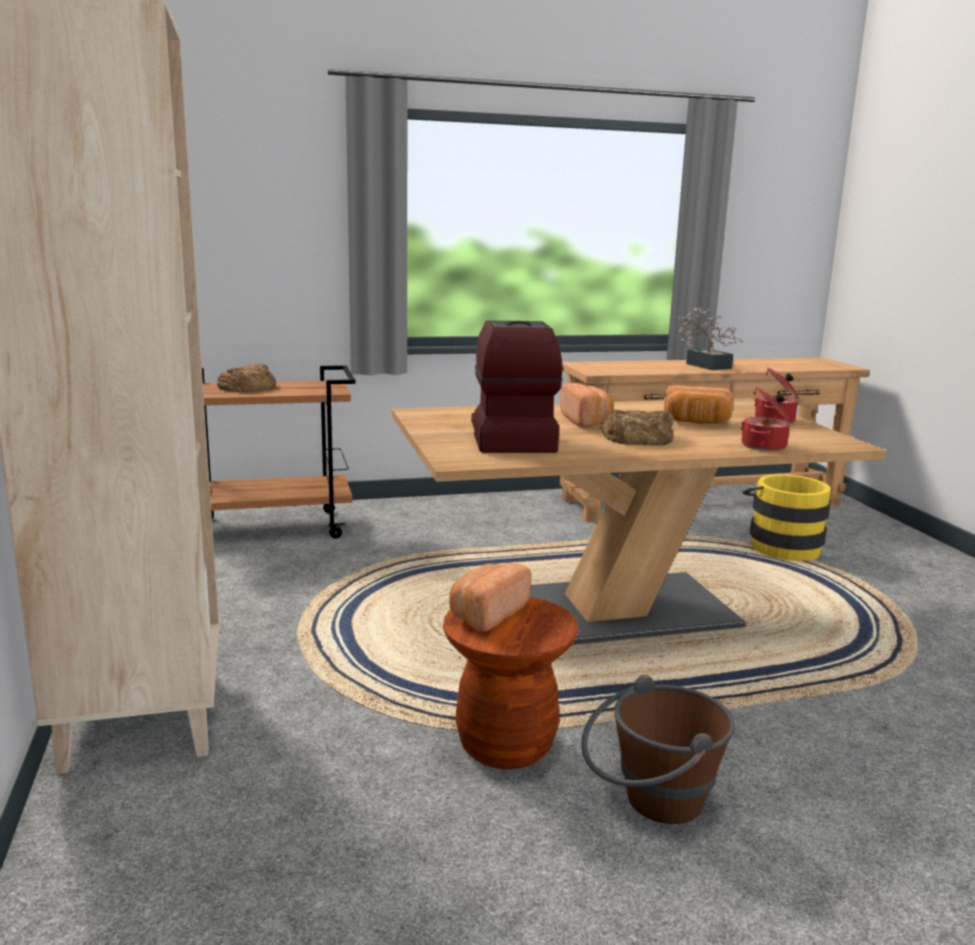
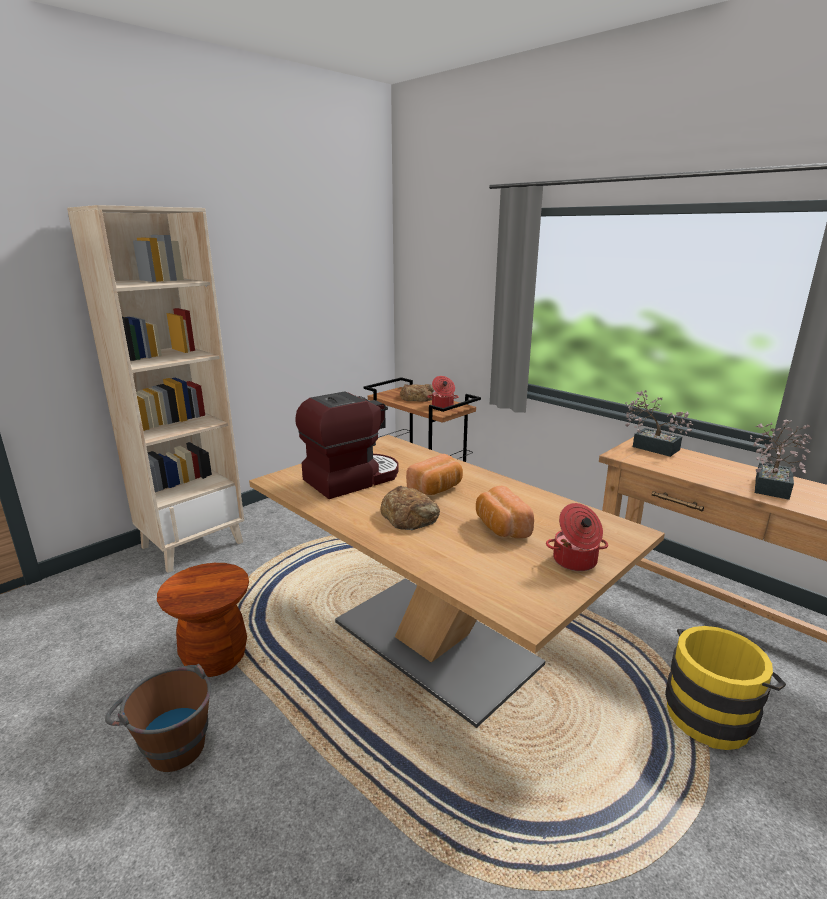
camera: 60 degrees right, 5 degrees up
(486, 614) = (210, 575): bread -> none
(591, 364) = (651, 446): none -> potted plant
(765, 446) = (452, 572): cooking pot -> cooking pot (442, 406)

